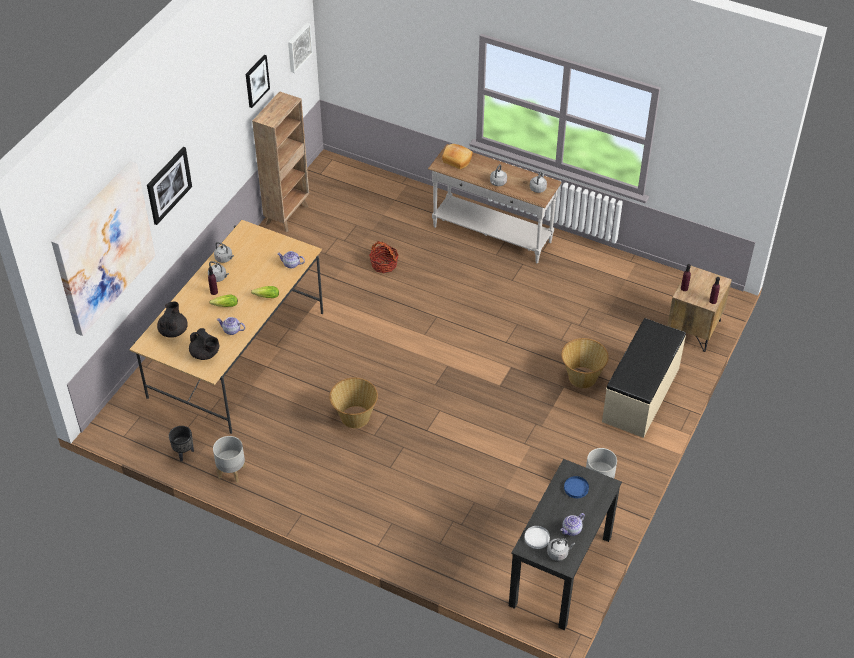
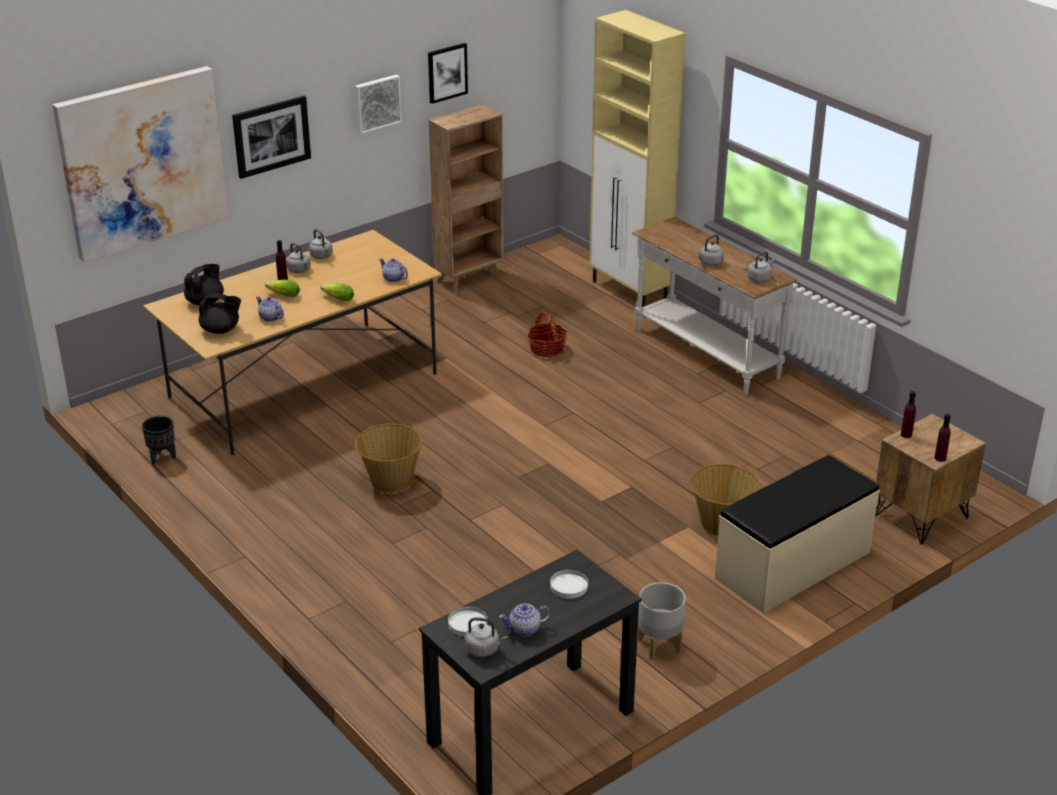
camera: 25 degrees right, 15 degrees down
(205, 354) = (221, 330): black teapot -> black teapot turned 60 degrees counterclockwise
(231, 472) = (199, 491): grey planter -> none
(298, 47) = (528, 64): picture -> picture (377, 103)
(408, 192) = (630, 291): none -> beige cabinet
(457, 160) = (675, 232): bread -> none
(576, 488) = (568, 586): blue plate -> white plate

